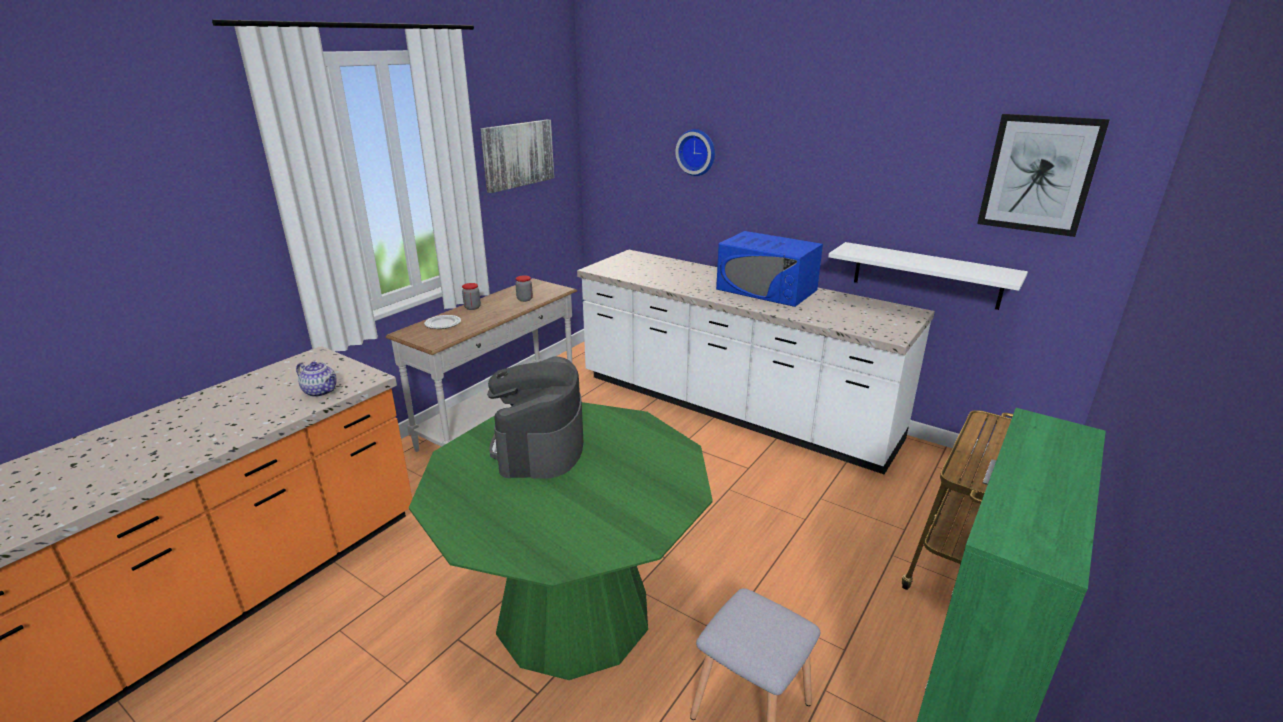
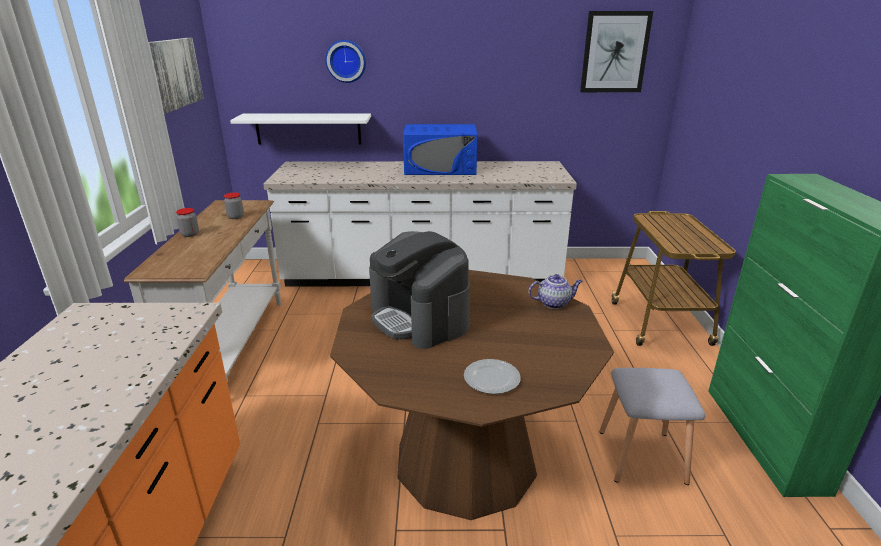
camera: 35 degrees left, 0 degrees up
(321, 391) = (153, 339): teapot -> teapot (554, 303)
(443, 324) = (179, 254): plate -> plate (492, 379)
(573, 612) = (466, 460): green dining table -> brown dining table
(926, 275) = (549, 136): white shelf -> white shelf (308, 129)

